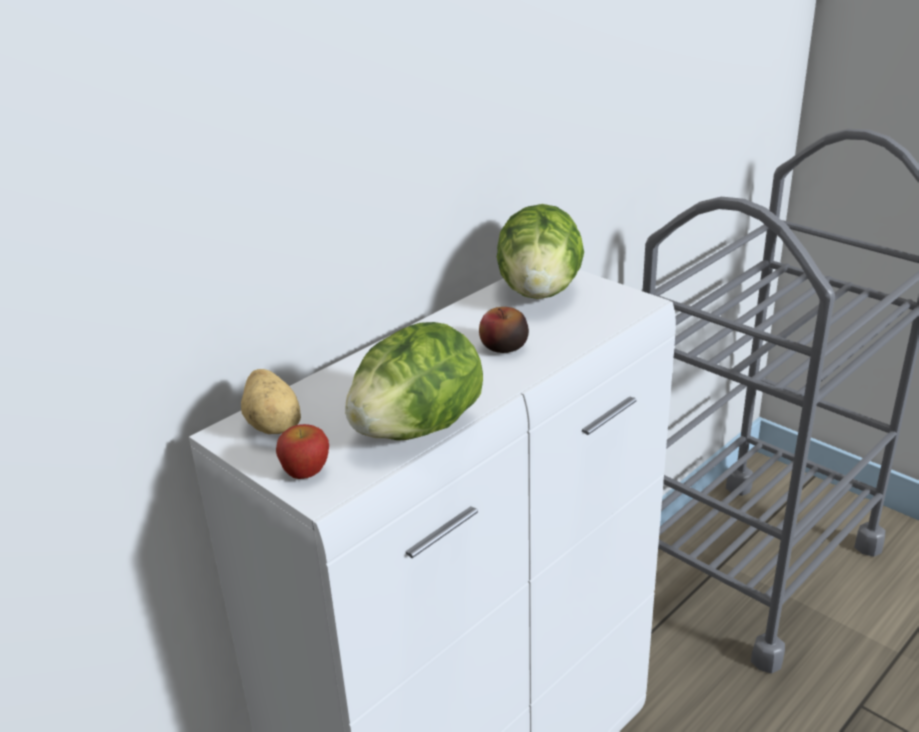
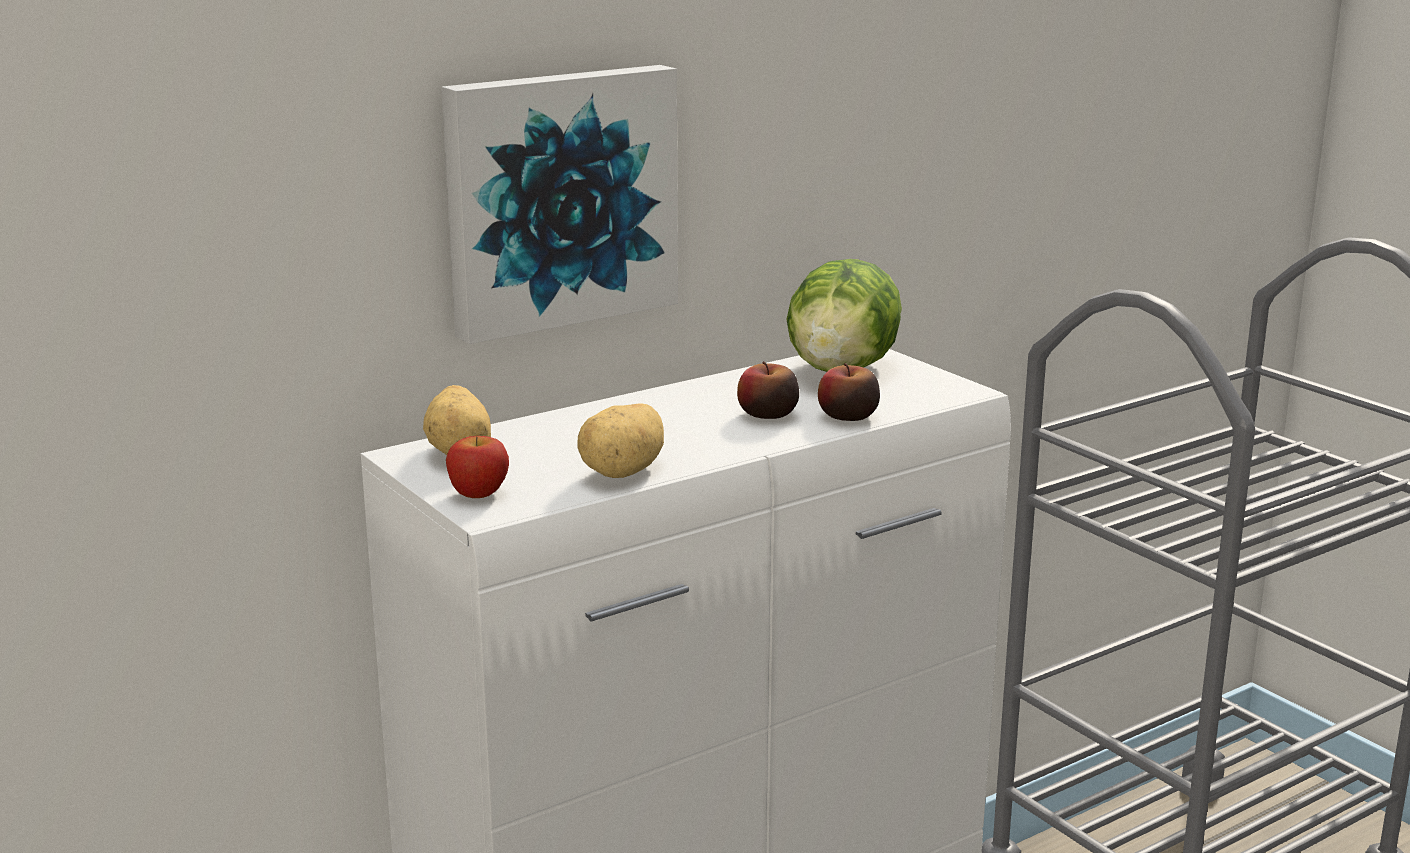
camera: 10 degrees right, 10 degrees down
(318, 195) = (558, 198): none -> picture
(417, 428) = (625, 472): lettuce -> potato
(565, 341) = (847, 416): none -> apple

